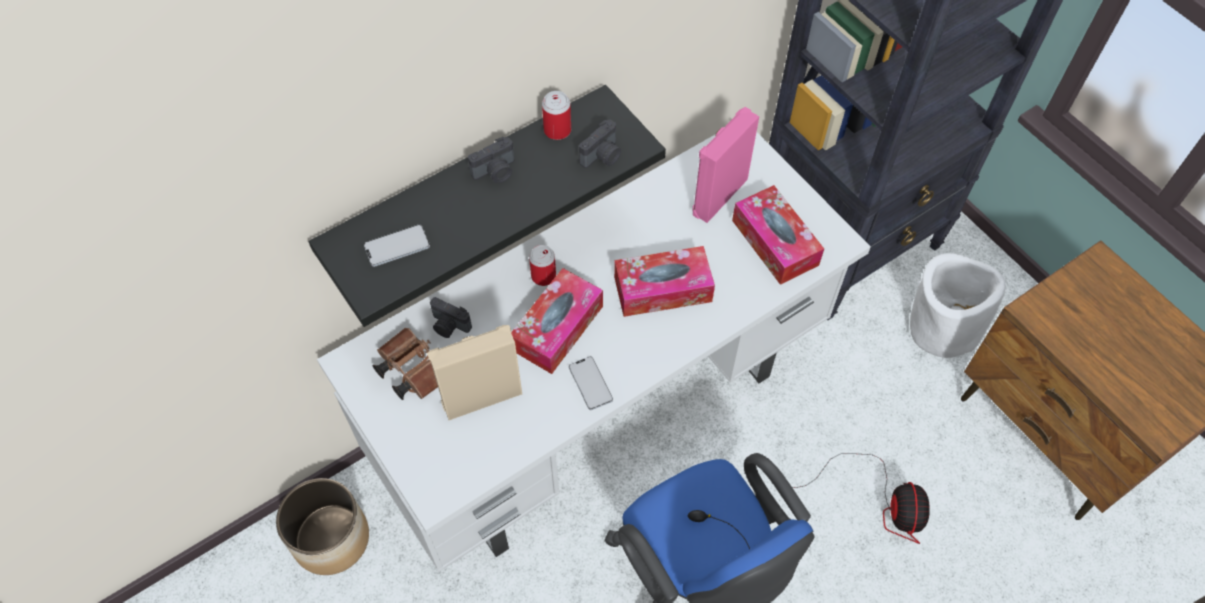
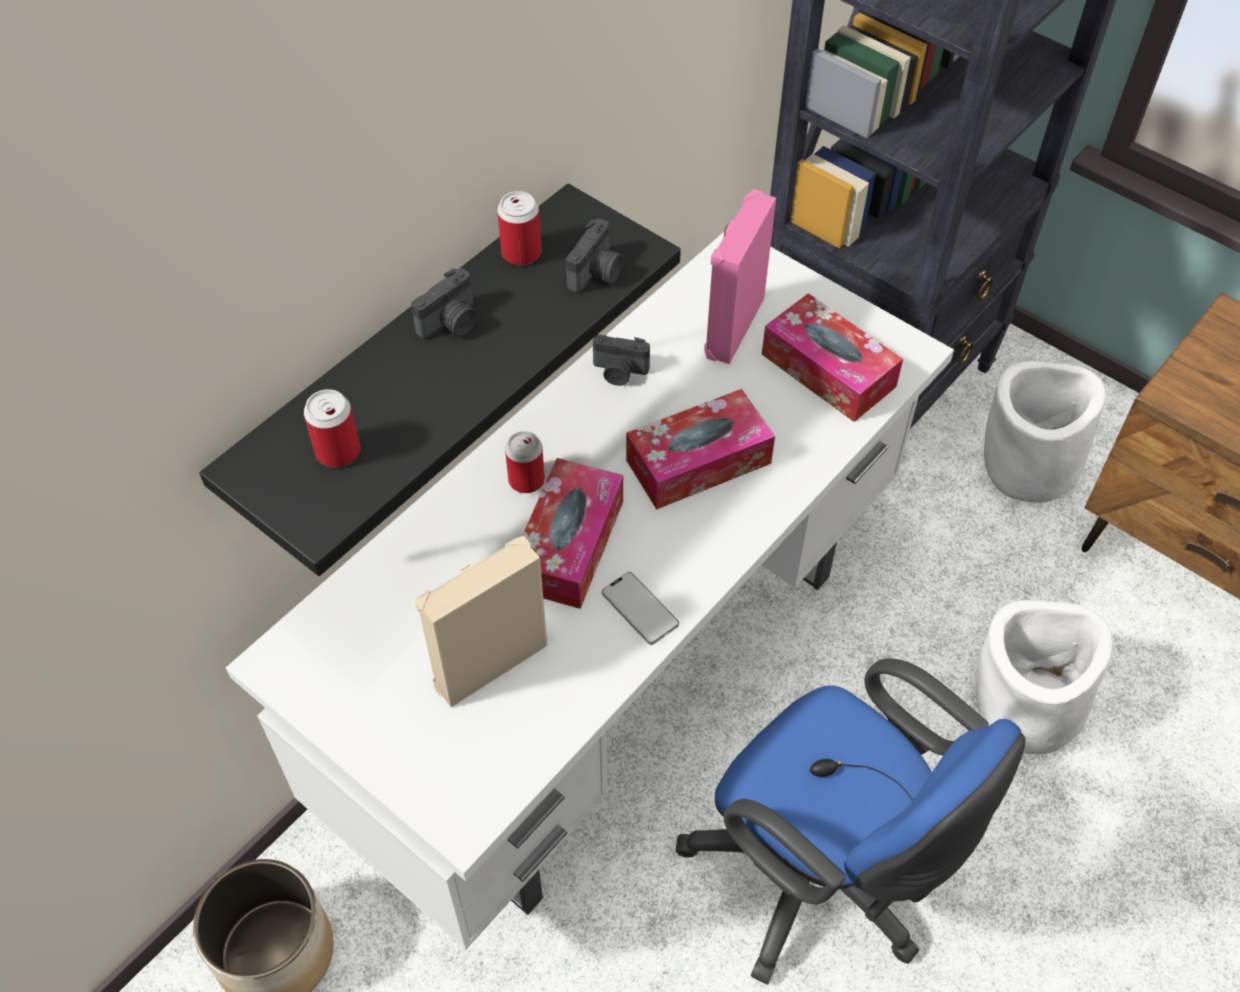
camera: 15 degrees left, 5 degrees down
(397, 246) = (338, 451): phone -> can
(411, 370) = (373, 650): brown binoculars -> none
(449, 326) = (411, 577): camera -> camera (619, 372)
(880, 502) = (1025, 706): fan -> white planter

